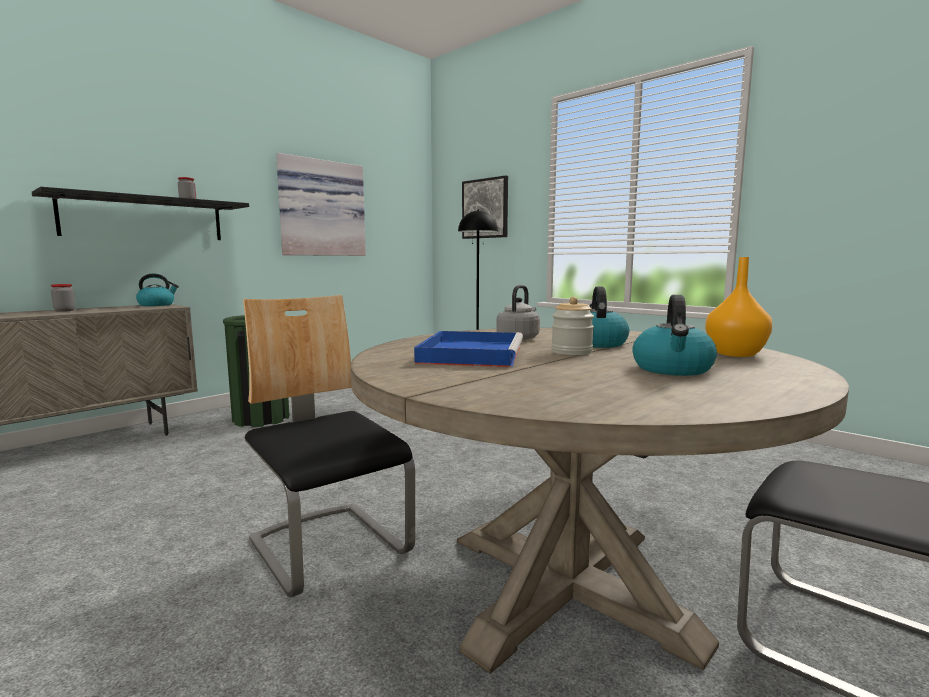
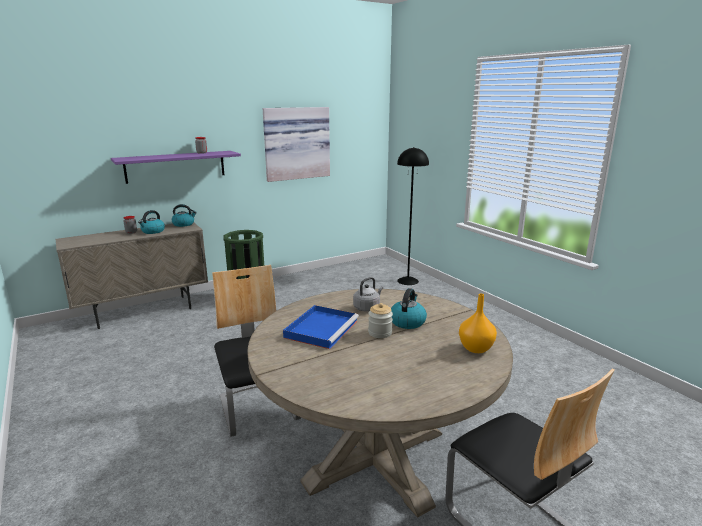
camera: 15 degrees right, 10 degrees up
(144, 219) = (175, 166): black shelf -> purple shelf
(485, 208) = (425, 139): picture -> none
(673, 369) = (413, 364): kettle -> kettle (153, 231)

